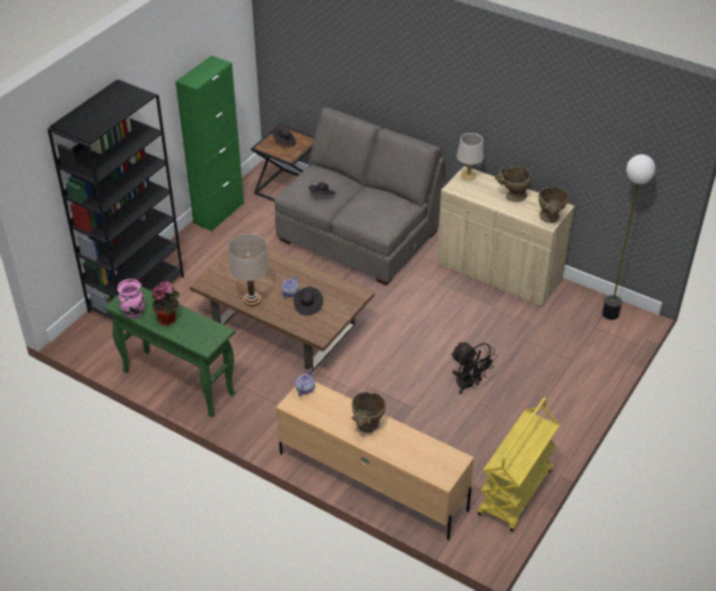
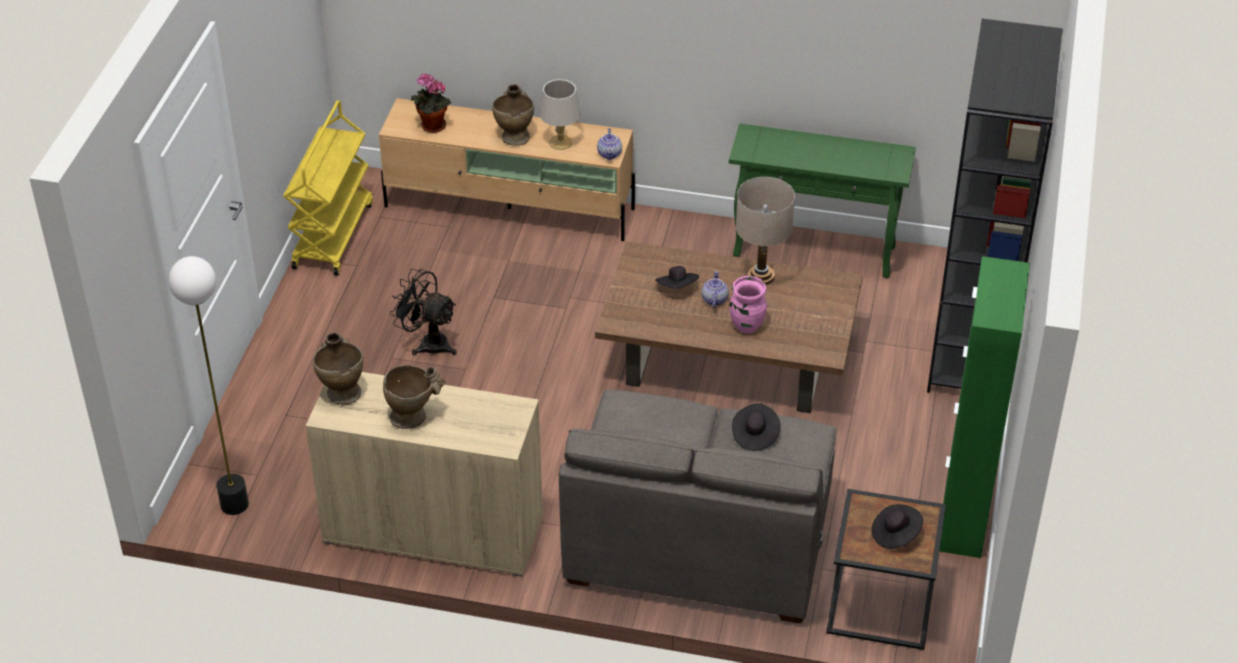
camera: 160 degrees right, 0 degrees up
(134, 314) = (870, 147): pink vase -> pink vase (746, 326)
(168, 319) = (821, 151): potted plant -> potted plant (431, 127)
(468, 175) = (502, 439): grey table lamp -> grey table lamp (561, 142)

